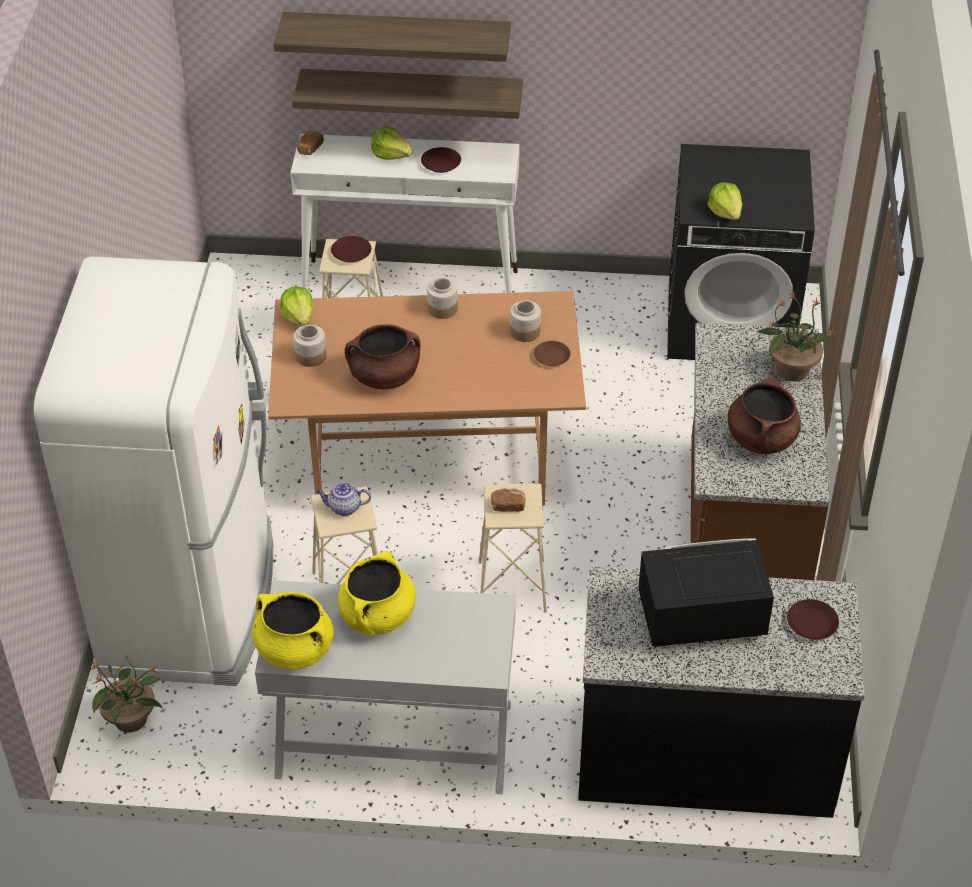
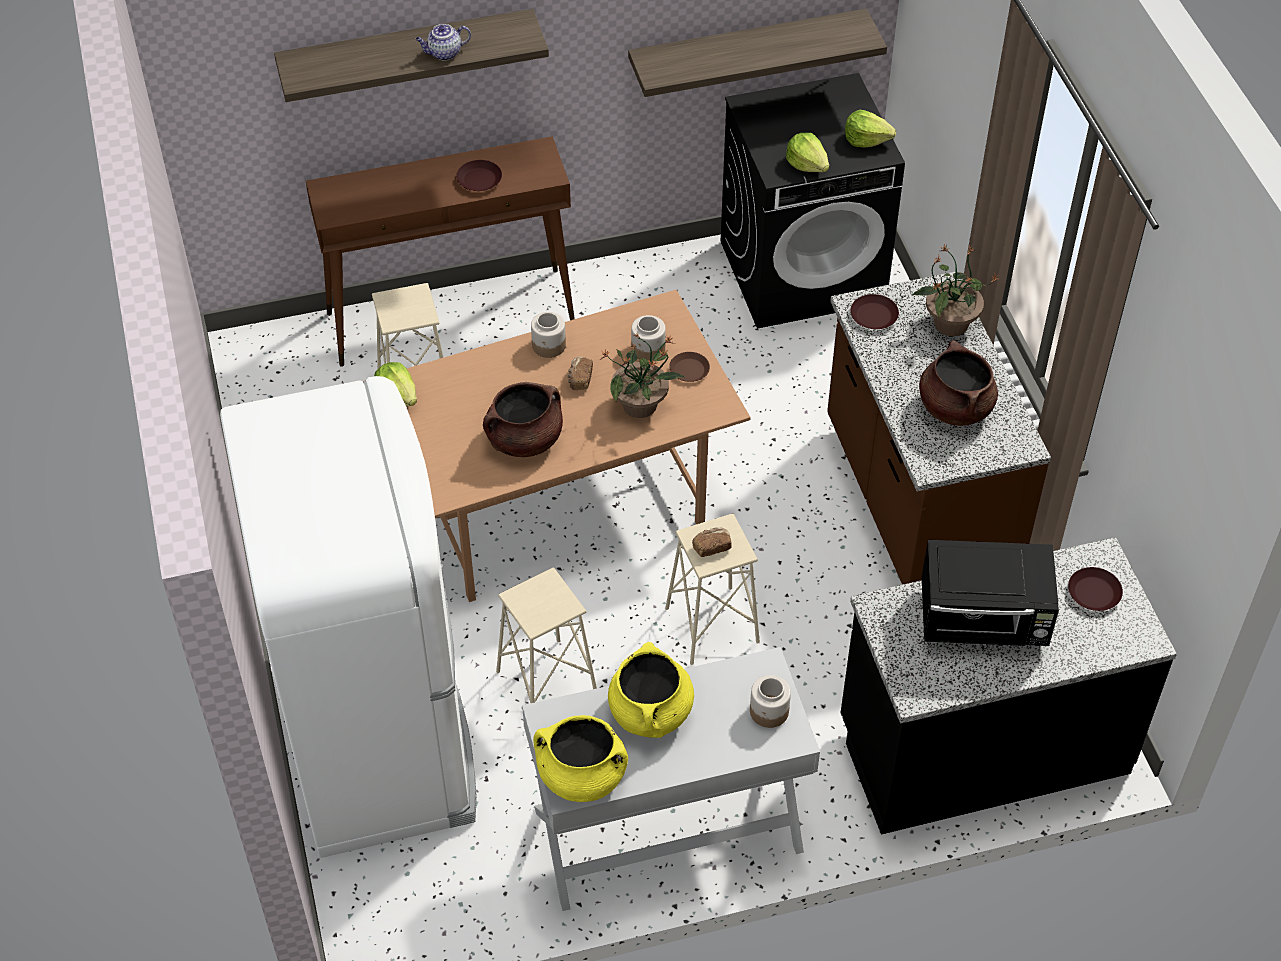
camera: 20 degrees left, 5 degrees up
(131, 719) = (378, 894): potted plant -> potted plant (641, 405)
(309, 148) = (325, 196): bread -> bread (579, 379)
(311, 356) = (433, 438): jar -> jar (769, 712)
(344, 508) = (541, 599): teapot -> teapot (444, 53)
(351, 253) = (408, 303): brown plate -> brown plate (874, 316)
(391, 154) = (419, 181): lettuce -> lettuce (866, 139)
(412, 92) = (428, 107): shelf -> shelf (747, 48)
(412, 287) = (452, 316): white console table -> brown console table
(699, 618) = (984, 620): black microwave -> black microwave turned 150 degrees counterclockwise

